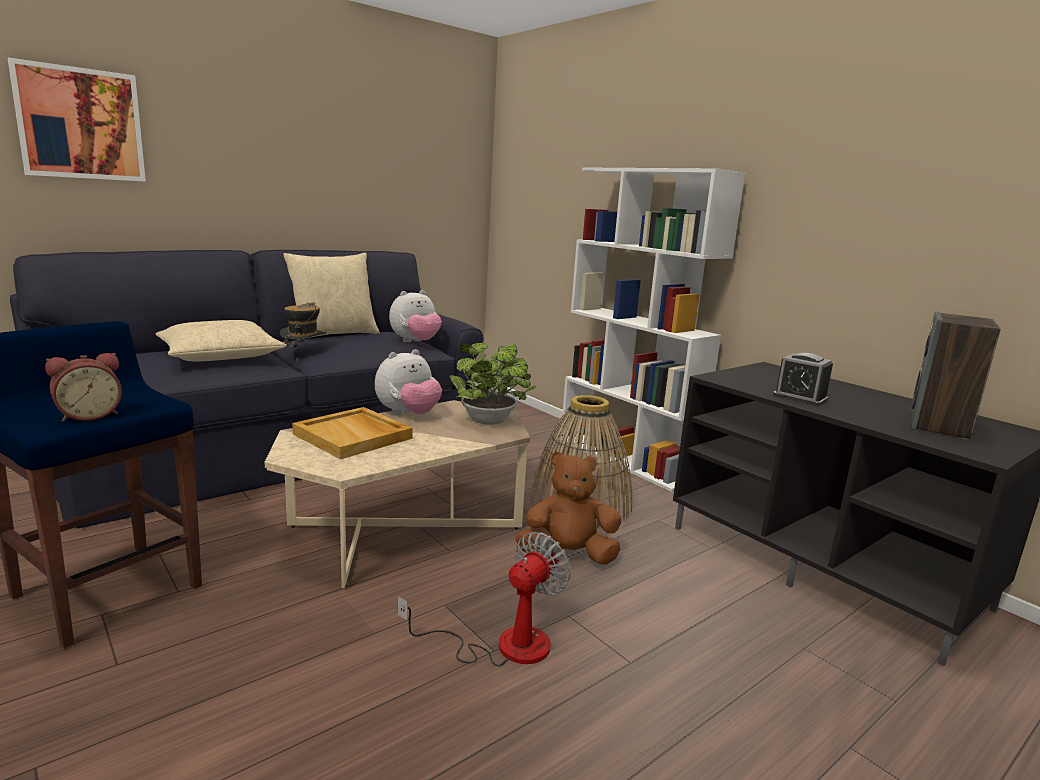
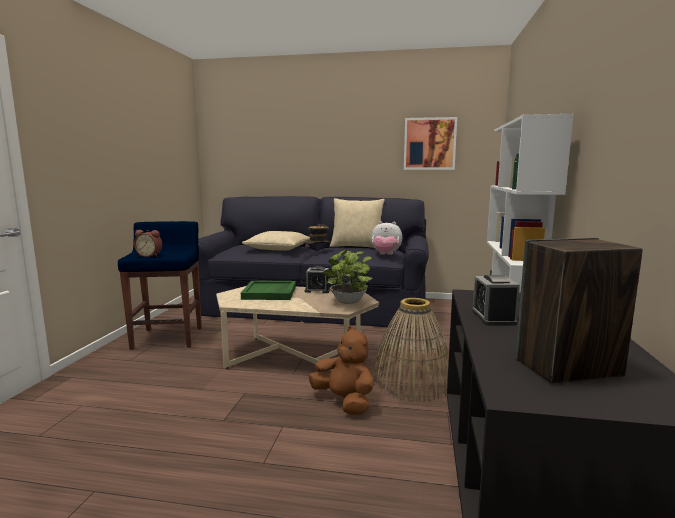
camera: 50 degrees right, 5 degrees down
(80, 124) = (258, 139): picture -> picture (429, 144)
(354, 436) = (270, 293): beige tray -> green tray
(408, 415) = (317, 290): plush toy -> alarm clock
(503, 645) = (231, 420): fan -> none

